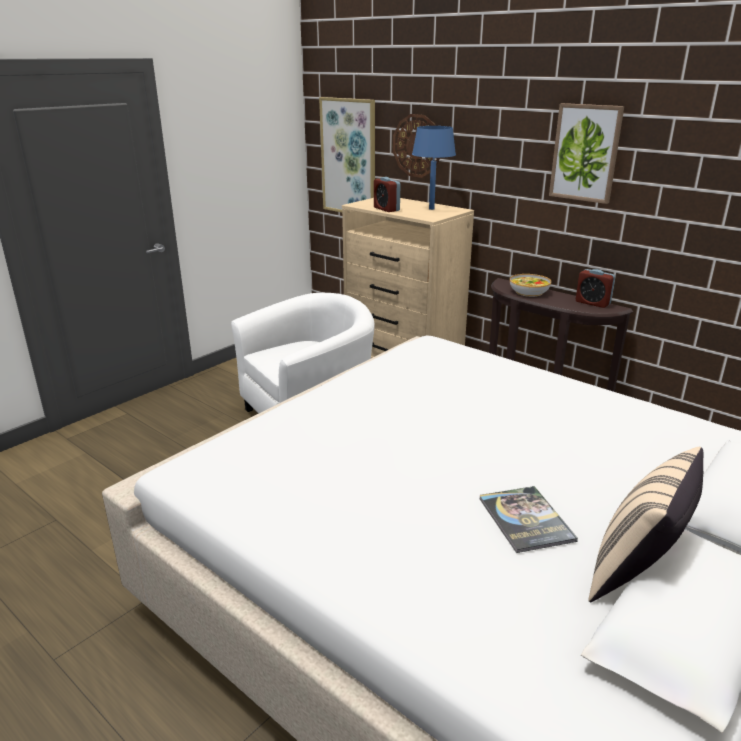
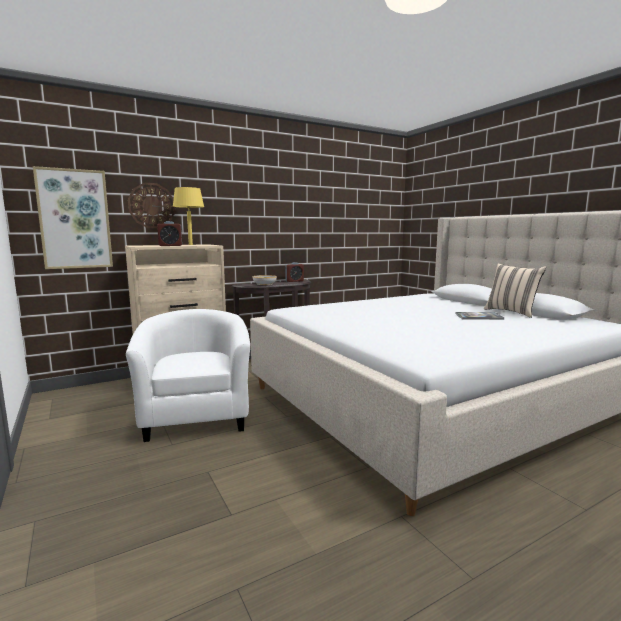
camera: 70 degrees left, 15 degrees down
(431, 209) = (190, 244): blue table lamp -> yellow table lamp
(585, 153) = (271, 204): picture -> none

